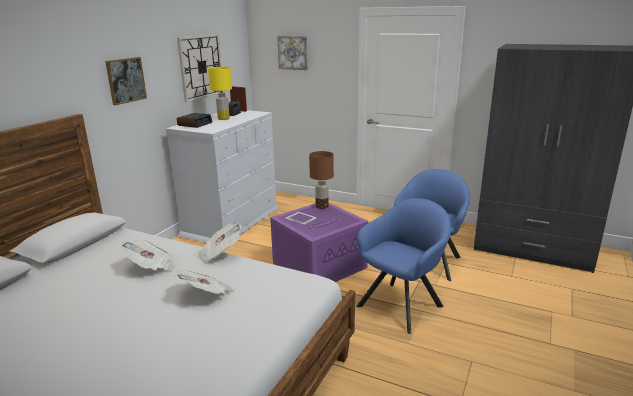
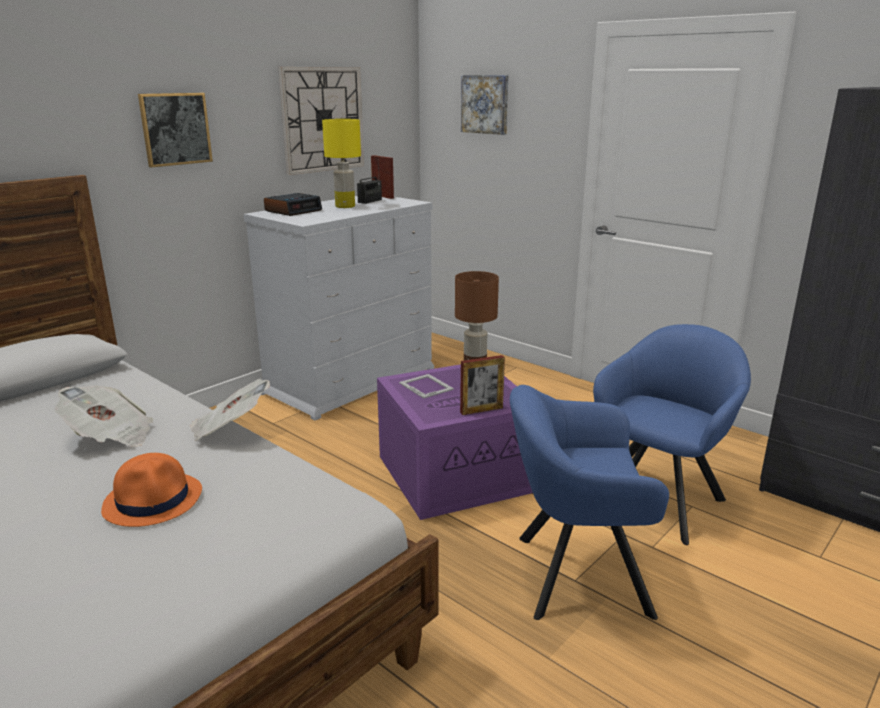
camera: 15 degrees right, 0 degrees up
(207, 294) = (154, 500): newspaper -> orange hat
(338, 227) = (481, 410): none -> picture frame
(403, 304) = (572, 574): blue armchair -> blue armchair turned 150 degrees counterclockwise

